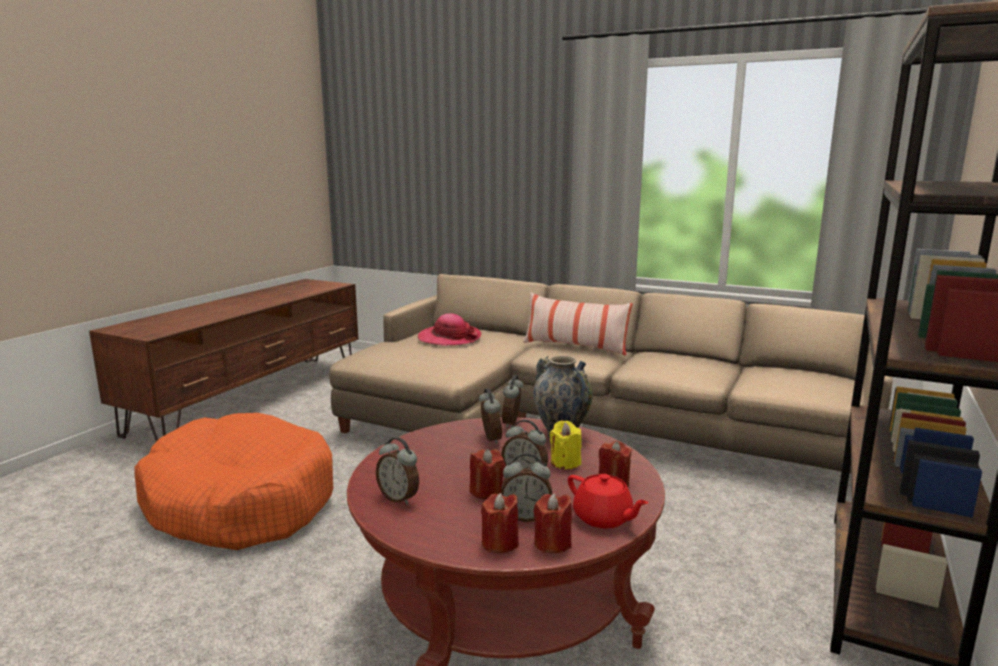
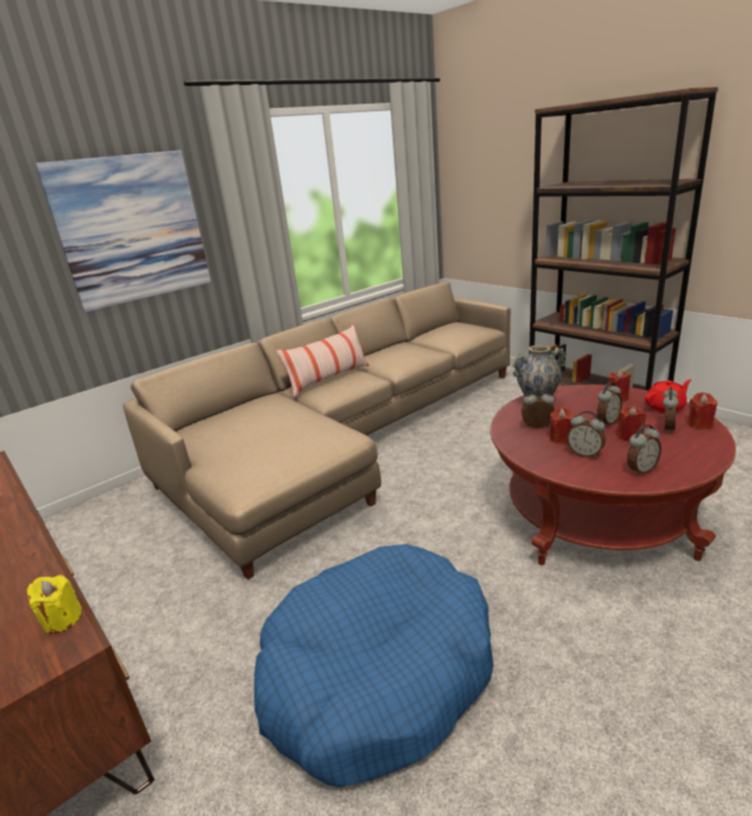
camera: 65 degrees left, 10 degrees up
(240, 502) = (378, 674): orange dog bed -> blue dog bed
(449, 338) = (244, 427): hat -> none
(500, 543) = (703, 439): red candle -> red candle (561, 438)
(502, 159) = (132, 229): none -> picture
(512, 423) = (509, 416): alarm clock -> alarm clock (585, 454)
(565, 462) = (585, 407): yellow candle -> yellow candle (62, 619)

